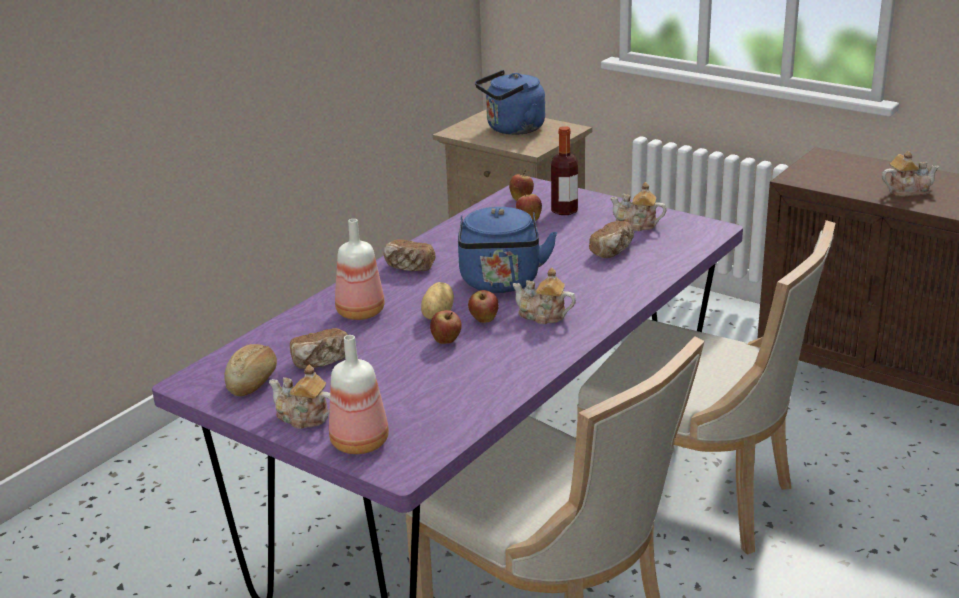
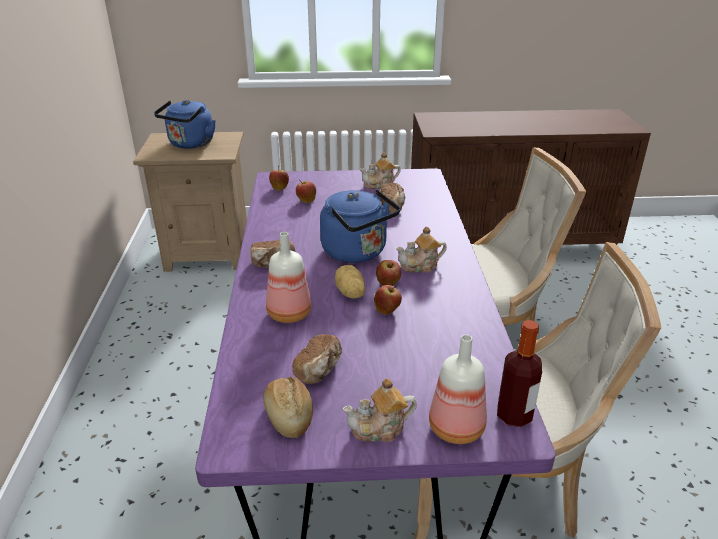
camera: 40 degrees left, 5 degrees up
(564, 211) = (321, 188): bottle -> bottle (514, 415)
(907, 191) = (498, 125): teapot -> none

